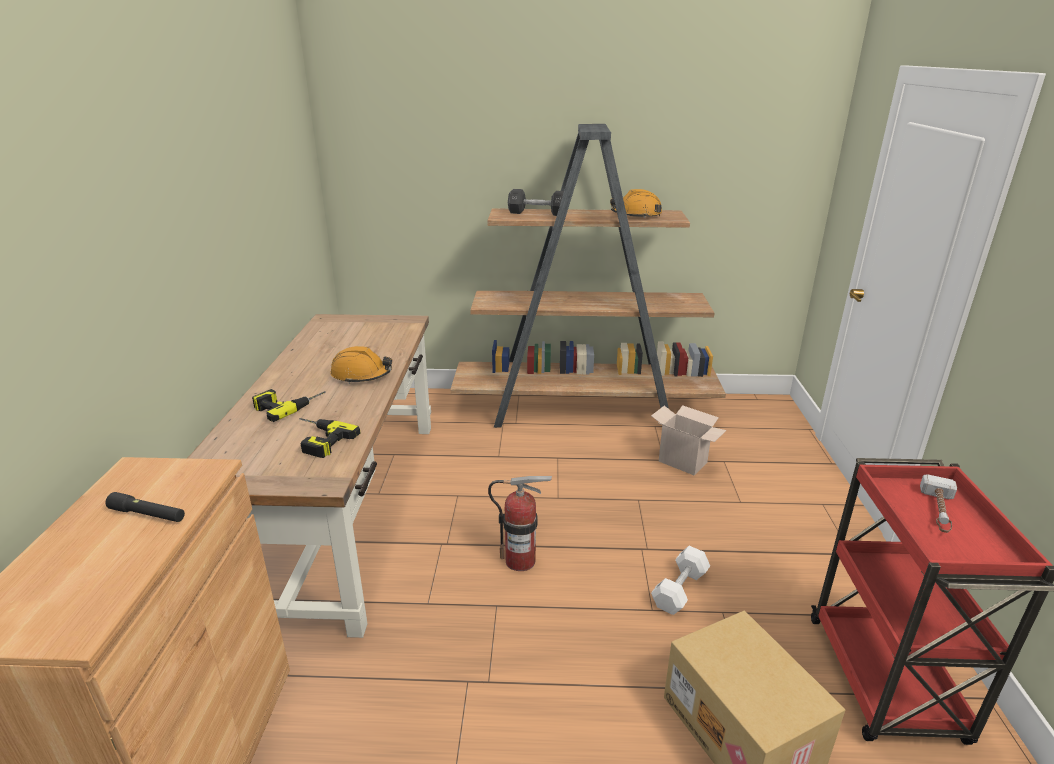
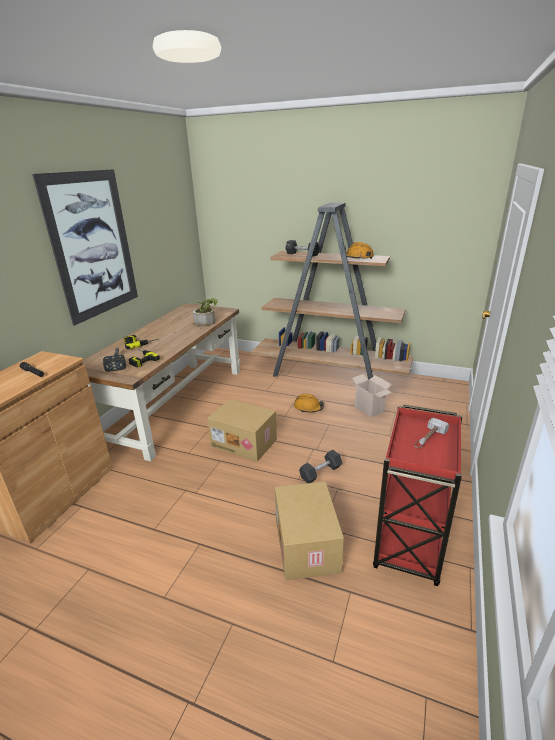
camera: 20 degrees right, 0 degrees up
(182, 214) = (93, 245): none -> picture
(269, 451) = (117, 361): none -> hammer
(361, 375) = (182, 333): orange hard hat -> orange hard hat (308, 407)
(390, 346) = (207, 322): none -> potted plant
(520, 560) = (245, 442): fire extinguisher -> cardboard box
(679, 589) = (320, 472): white dumbbell -> black dumbbell

